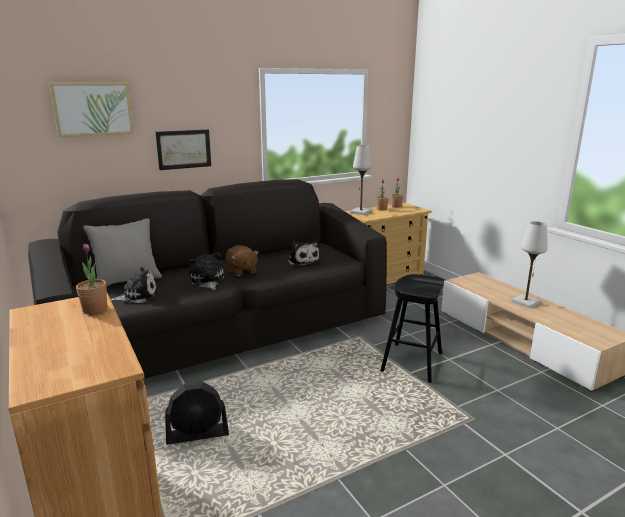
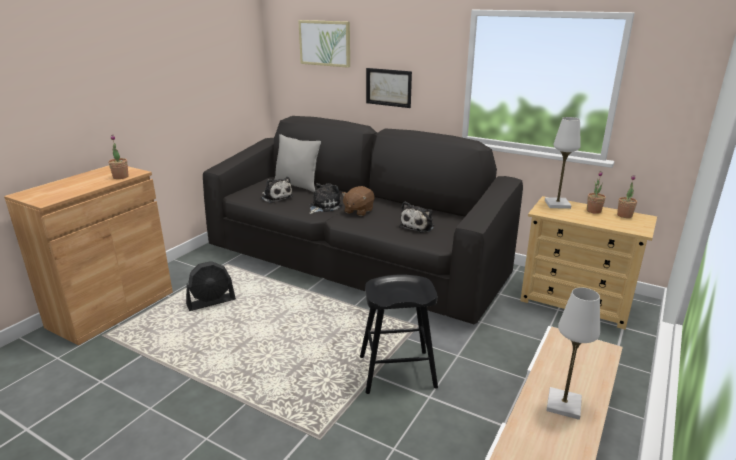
camera: 60 degrees right, 5 degrees up
(198, 434) = (211, 302): black fan -> black fan turned 75 degrees counterclockwise

